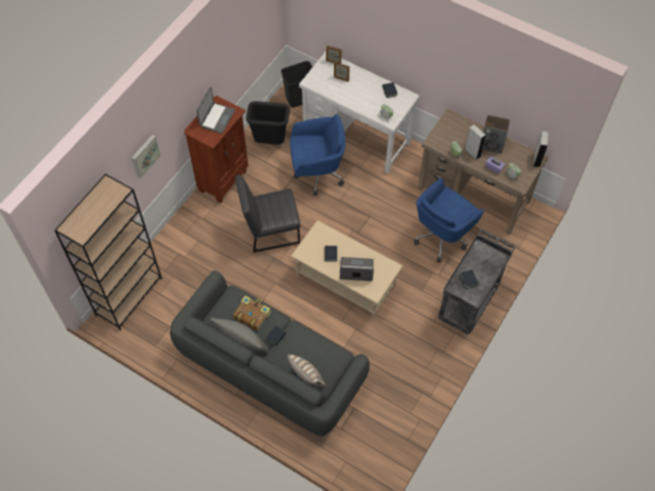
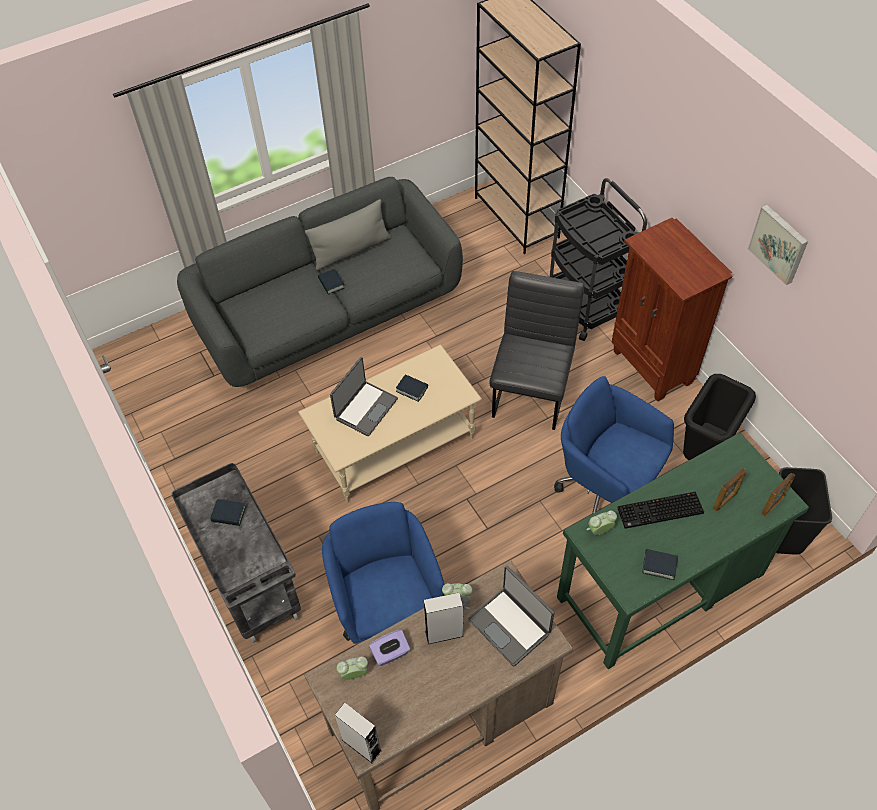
camera: 120 degrees right, 5 degrees down
(144, 155) = (630, 139): picture -> picture (779, 243)
(191, 228) = (586, 306): none -> black cart
(216, 118) = (682, 261): laptop -> laptop (510, 626)
(252, 315) = (378, 270): book -> none
(306, 378) = (253, 292): pillow -> none
(317, 175) = (605, 491): blue office chair -> blue office chair turned 105 degrees clockwise
(357, 136) = (661, 587): white desk -> green desk
(362, 99) = (659, 512): none -> keyboard
(491, 145) = (442, 679): speaker -> none

